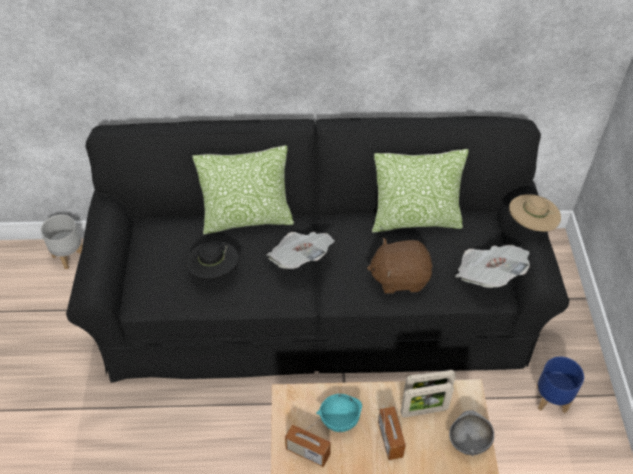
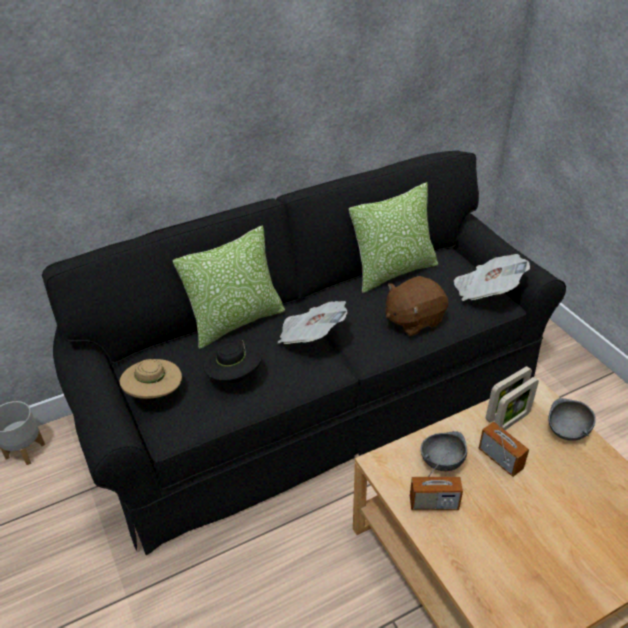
camera: 25 degrees left, 10 degrees down
(339, 419) = (441, 461): turquoise bowl -> grey bowl
(530, 225) = (496, 240): beige hat -> beige hat (155, 394)
(550, 398) = (568, 395): blue planter -> none

